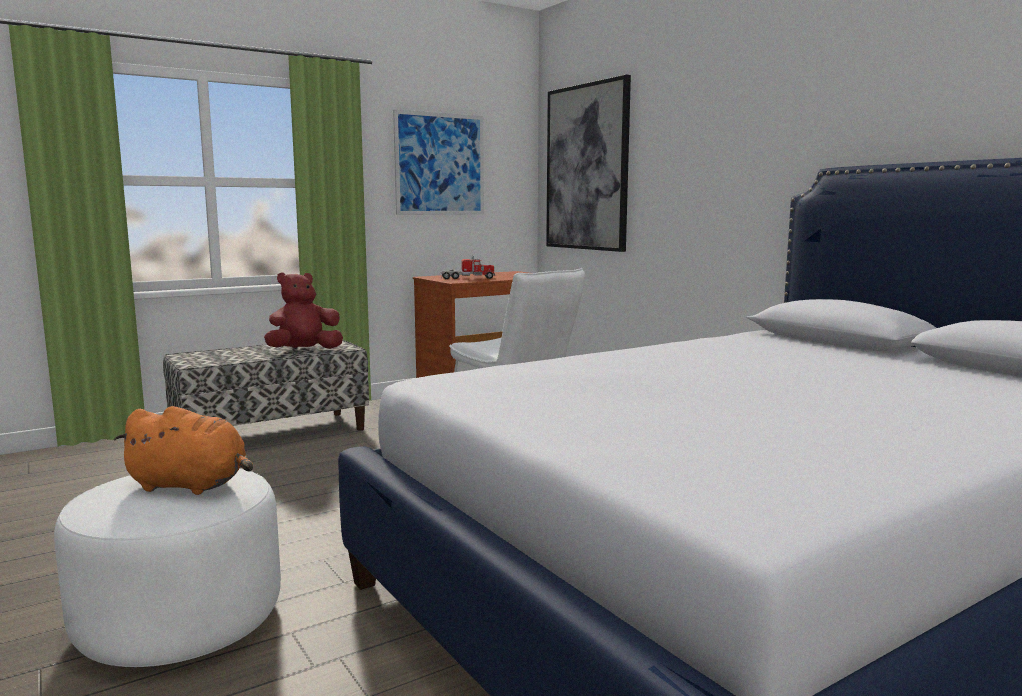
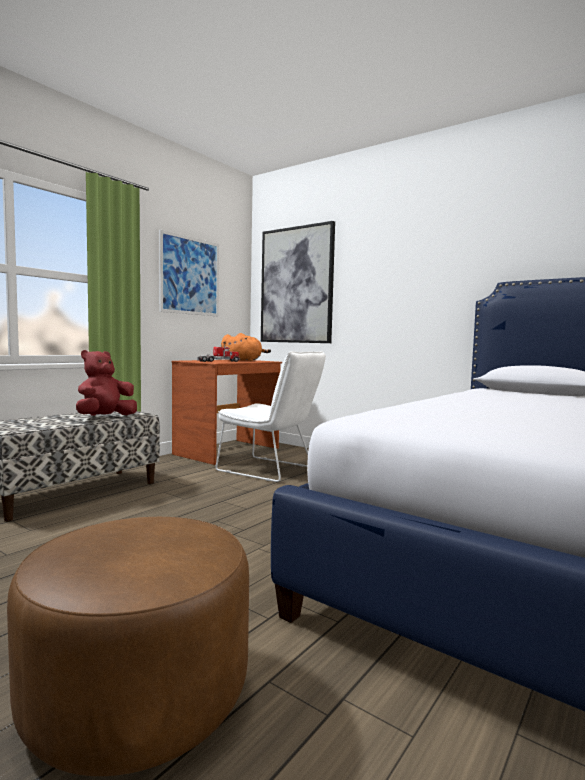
camera: 20 degrees left, 5 degrees down
(181, 621) = (138, 694): white ottoman -> brown ottoman
(192, 485) = (162, 538): orange plush toy -> orange plush toy (243, 360)

